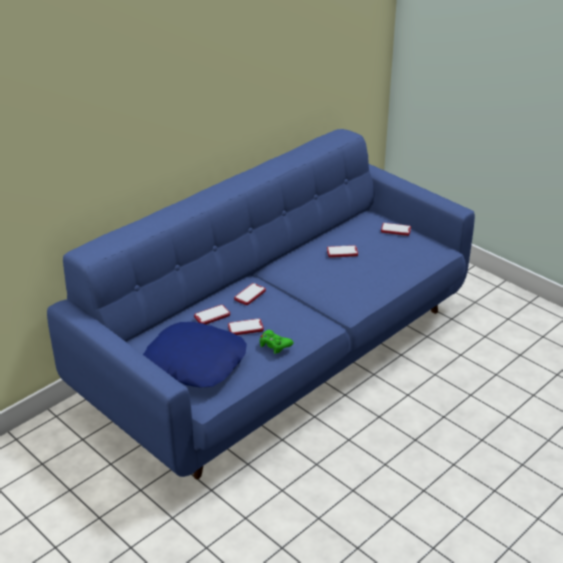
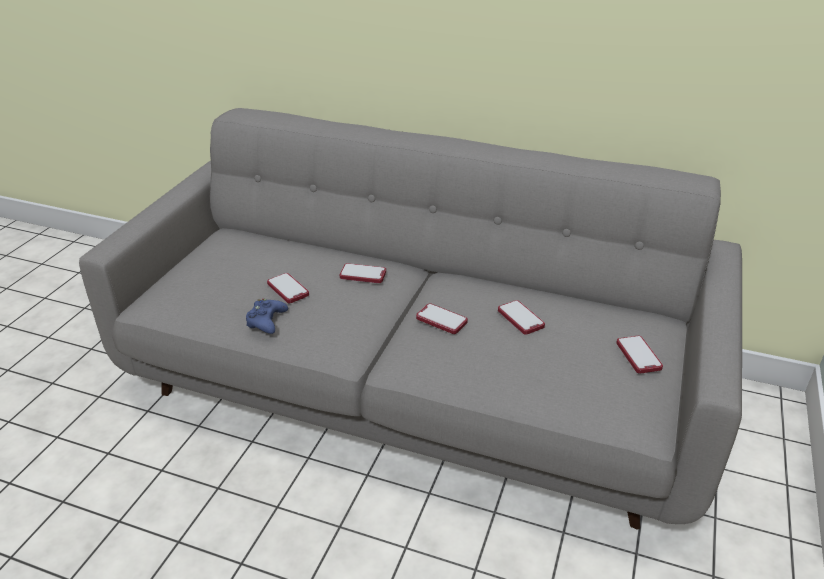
camera: 65 degrees right, 0 degrees up
(195, 362) = (209, 277): blue pillow -> none
(212, 316) = (300, 260): phone -> phone (441, 320)
(274, 345) = (266, 321): green game controller -> blue game controller
(281, 353) = (413, 388): blue sofa -> grey sofa

